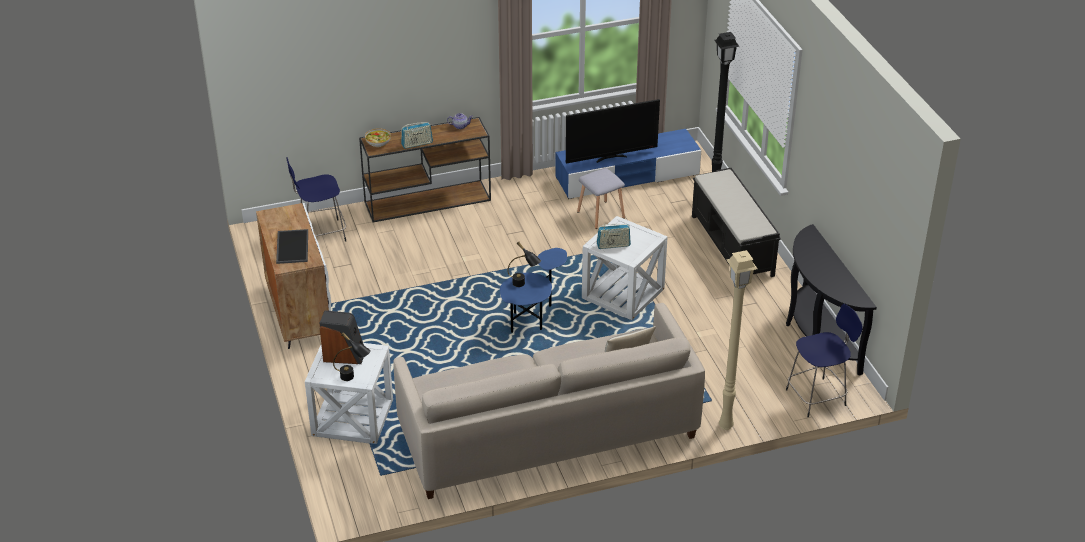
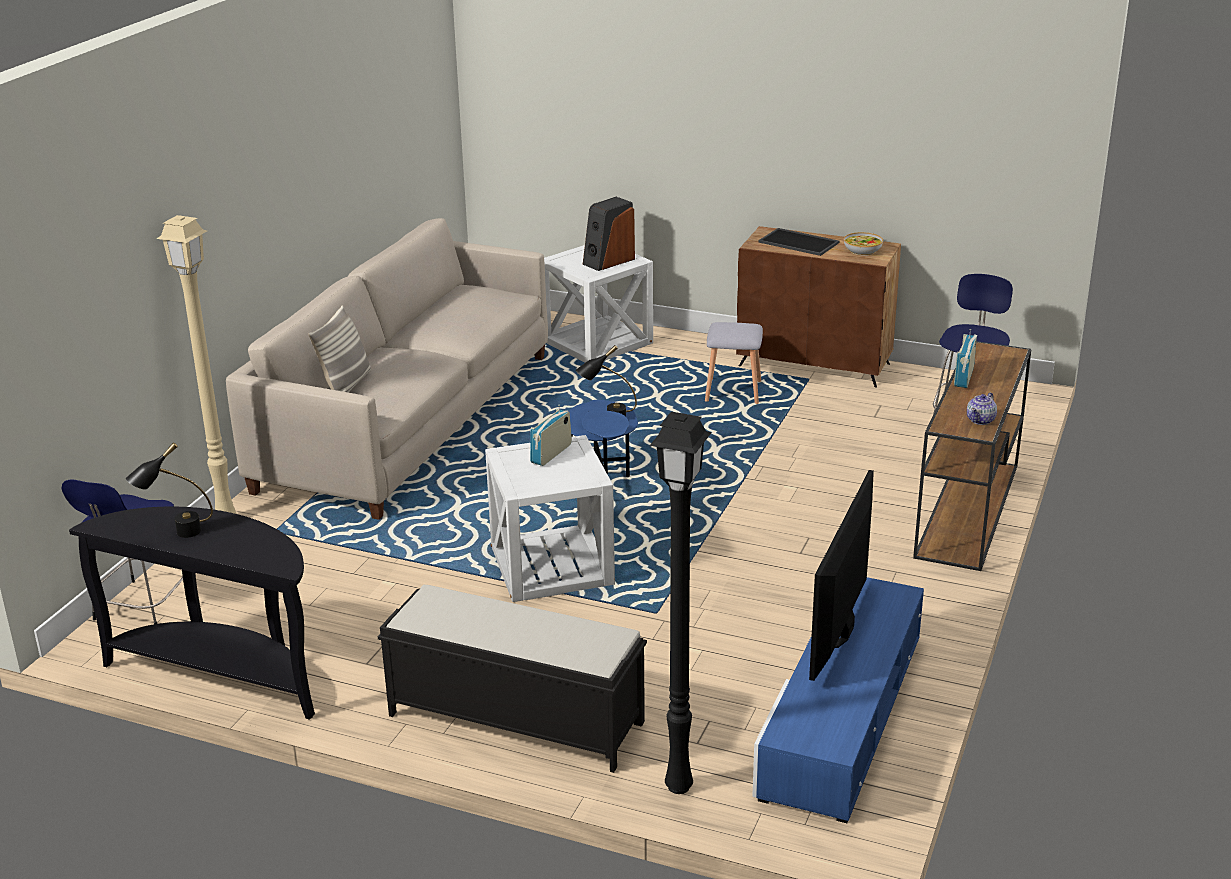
camera: 130 degrees right, 10 degrees down
(299, 311) = (815, 365): white cabinet -> brown cabinet
(353, 378) = (568, 256): black table lamp -> black table lamp (176, 534)
(378, 142) = (1001, 356): bowl -> bowl (862, 251)
(600, 215) = (759, 634): grey stool -> grey stool (732, 391)

